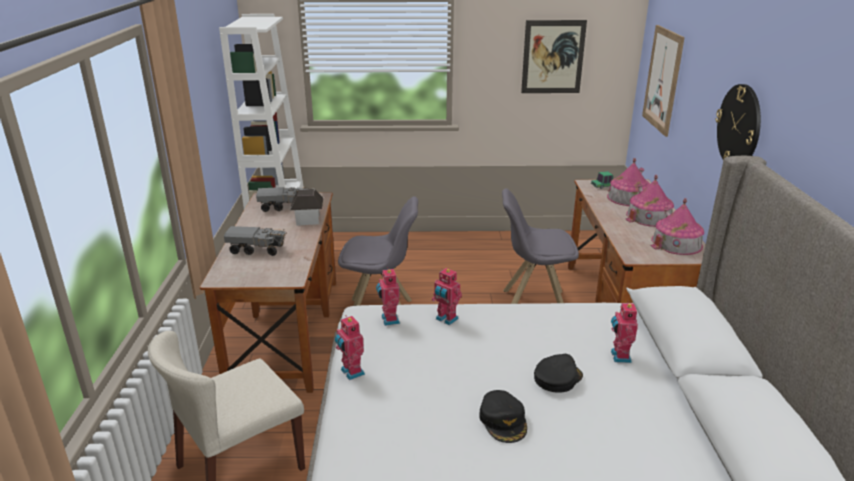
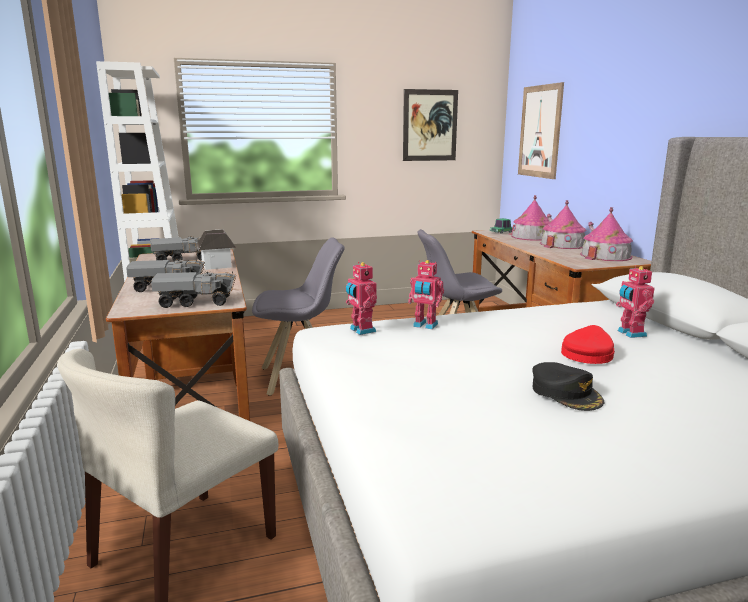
camera: 15 degrees left, 10 degrees down
(269, 274) = (195, 302): none -> toy truck
(351, 372) = (347, 376): toy robot -> none
(557, 377) = (587, 353): black cap -> red cap
(739, 126) = (657, 127): wall clock -> none

